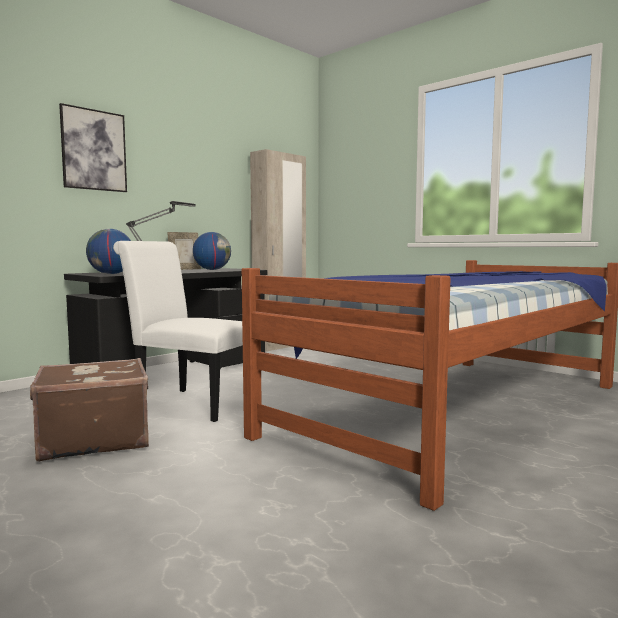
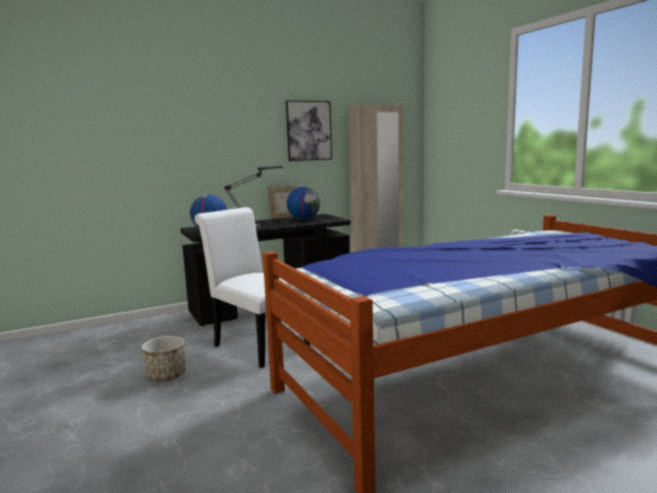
camera: 20 degrees right, 5 degrees up
(93, 439) = (166, 375): brown suitcase -> planter
(94, 150) = (203, 125): picture -> picture (309, 130)

